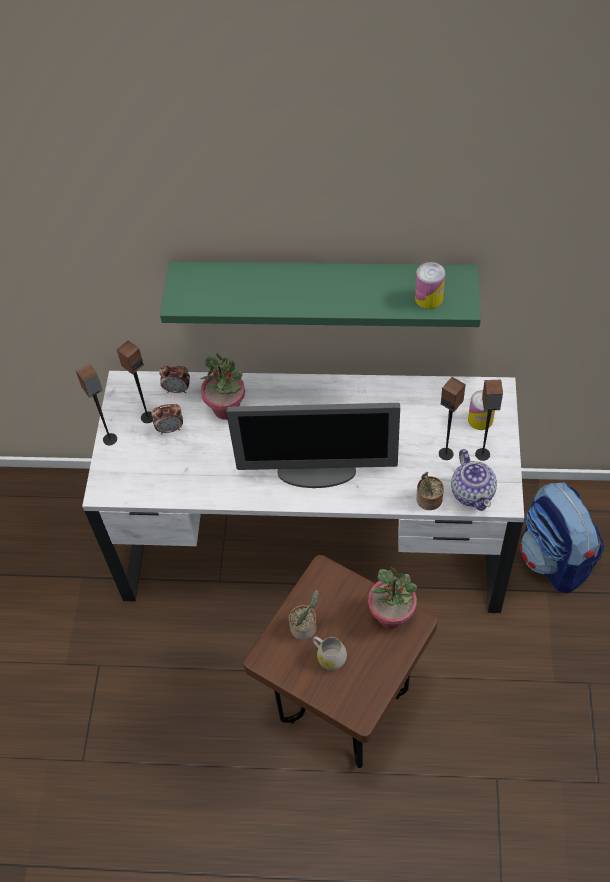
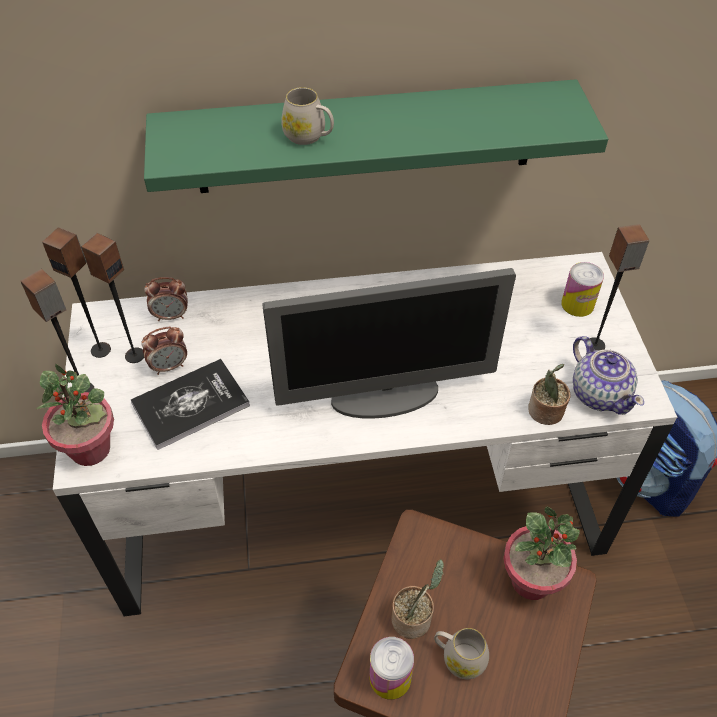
camera: 15 degrees left, 5 degrees down
(180, 459) = (190, 404): none -> book
(226, 409) = (243, 331): potted plant -> potted plant (91, 449)
(274, 294) = (309, 136): none -> white mug
(429, 298) = (528, 121): can -> can (390, 678)
(446, 453) = (548, 350): speaker -> speaker (101, 349)

